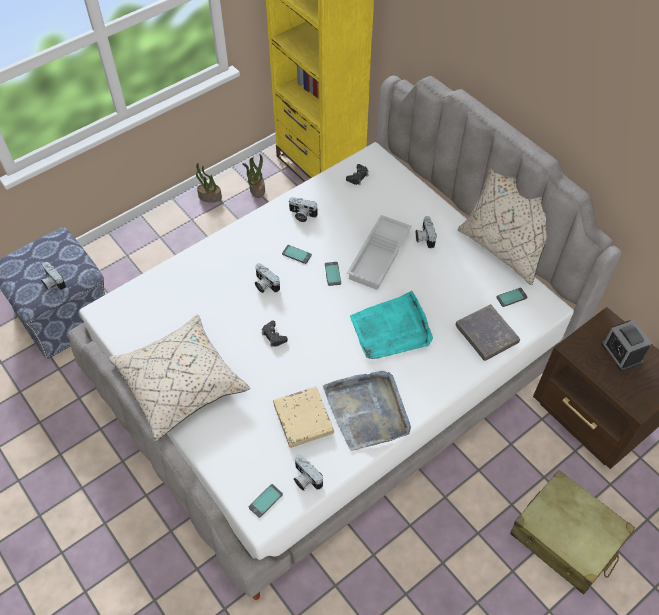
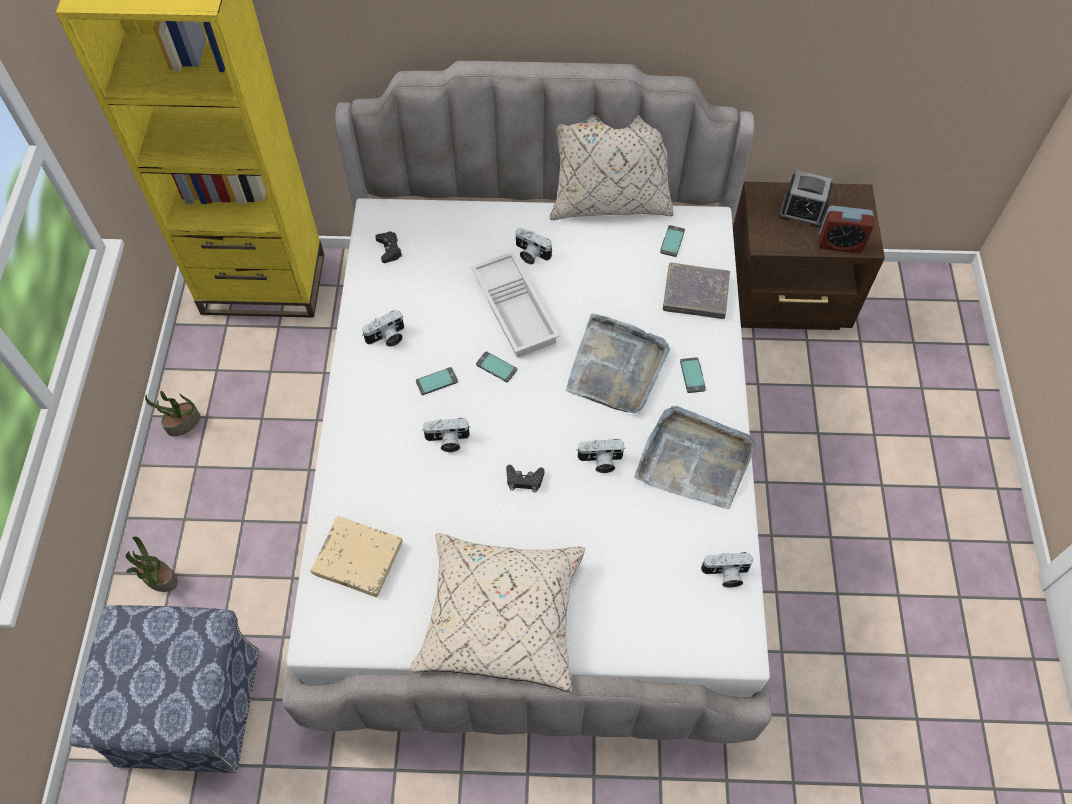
camera: 50 degrees left, 5 degrees up
(52, 282) = (188, 675): camera -> camera (600, 461)
(256, 189) = (226, 368): potted plant -> potted plant (159, 578)
(266, 501) = (722, 631): phone -> phone (692, 375)
(303, 419) = (653, 525): beige book -> beige book (358, 558)
(391, 329) = (616, 367): turquoise tray -> grey tray
(566, 538) = (883, 416): beige suitcase -> none
(621, 390) = (840, 243): none -> alarm clock

